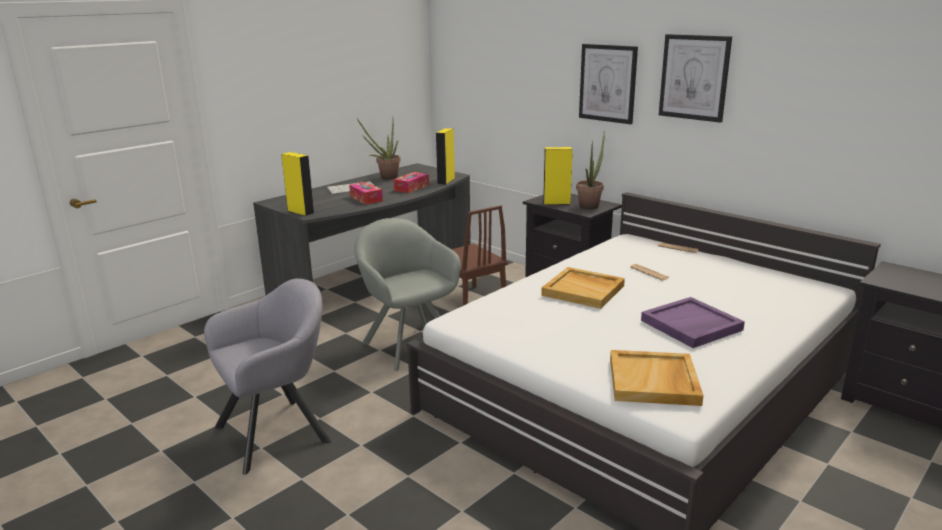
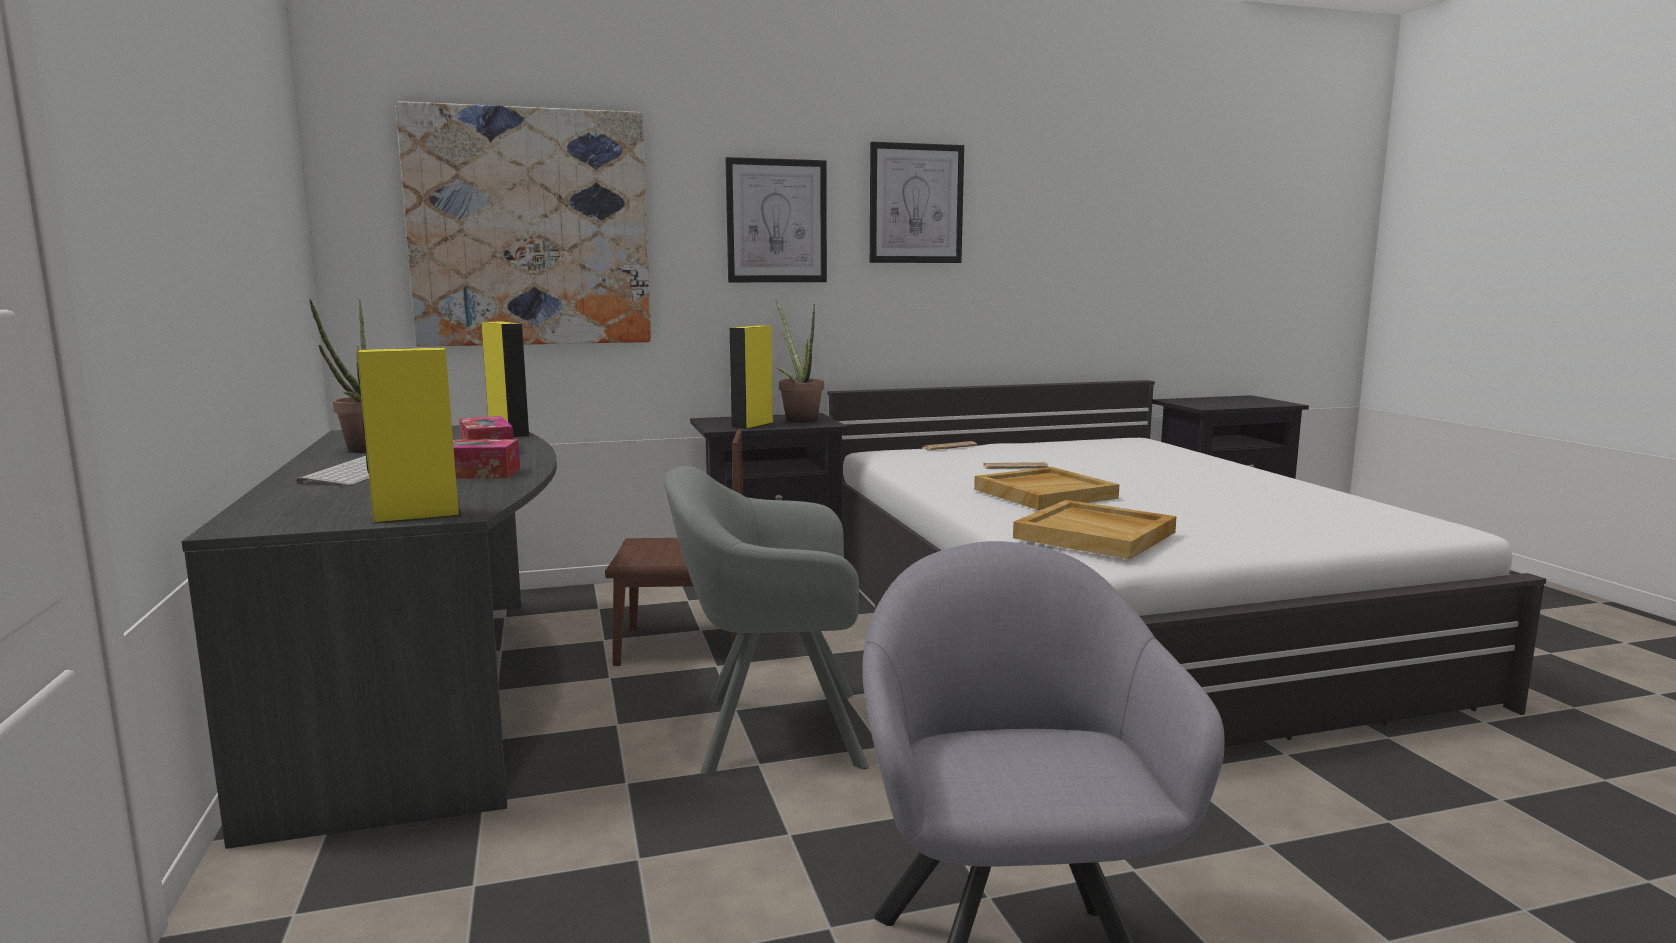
camera: 60 degrees left, 10 degrees down
(498, 79) = (530, 228): none -> picture
(654, 381) = (1361, 520): beige tray -> beige tray (1096, 535)
(691, 325) = (1203, 484): purple tray -> none

